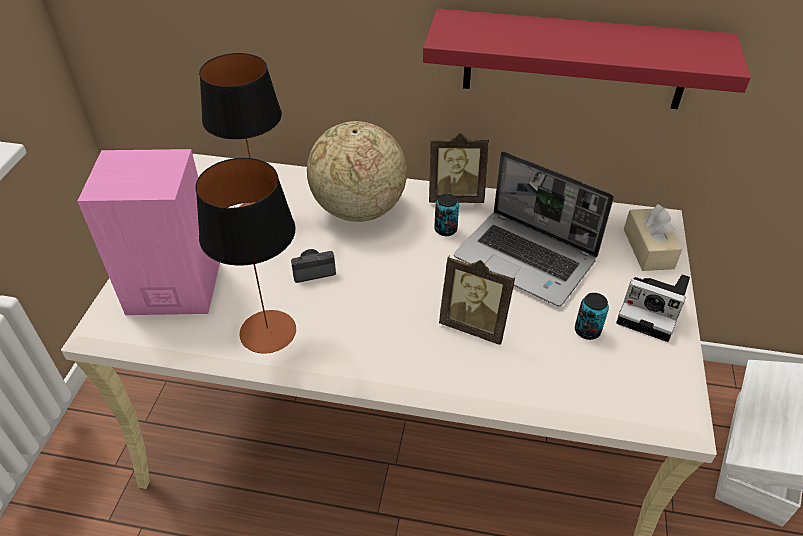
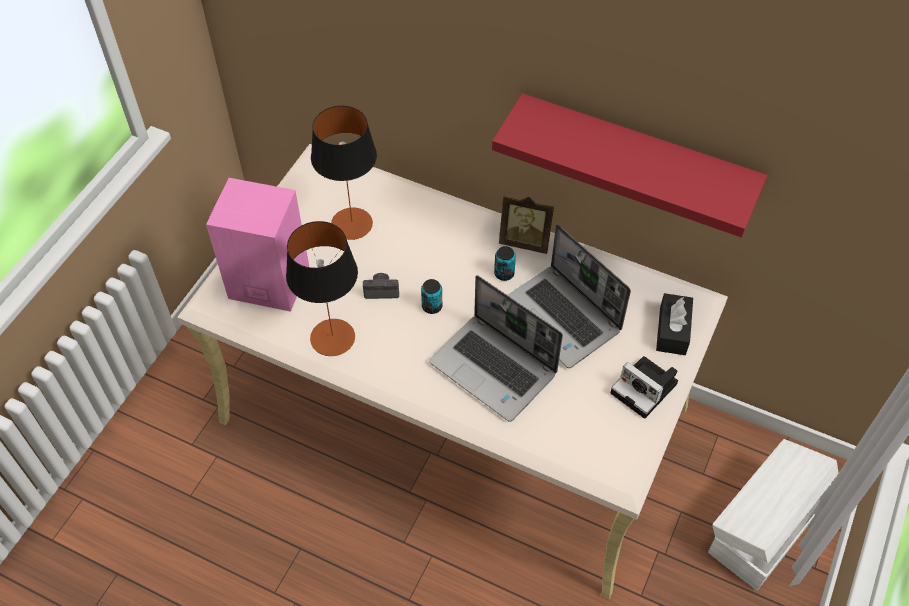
camera: 15 degrees right, 10 degrees up
(358, 209) = (436, 237): globe -> none
(474, 325) = (495, 368): picture frame -> laptop
(587, 331) = (583, 394): can -> can (432, 306)
(648, 249) = (672, 330): beige tissue box -> black tissue box

